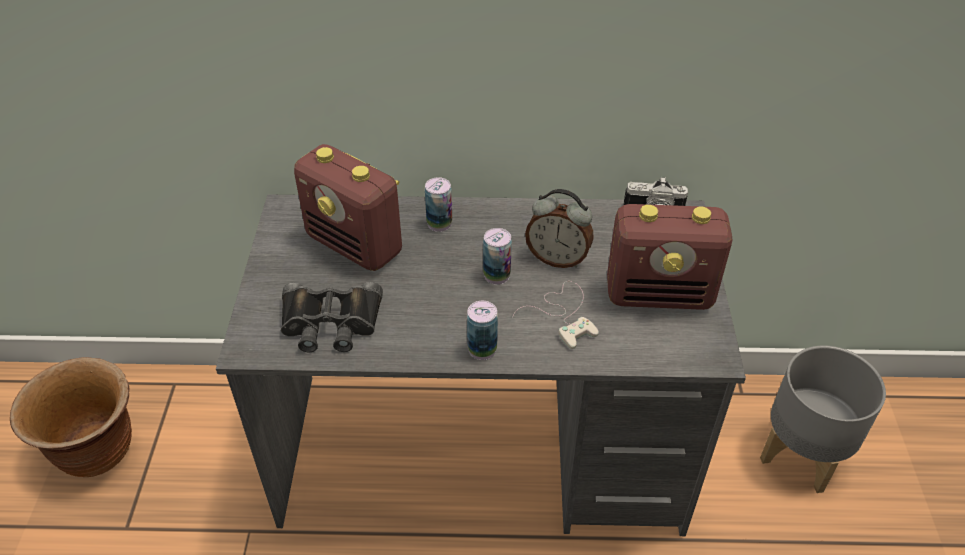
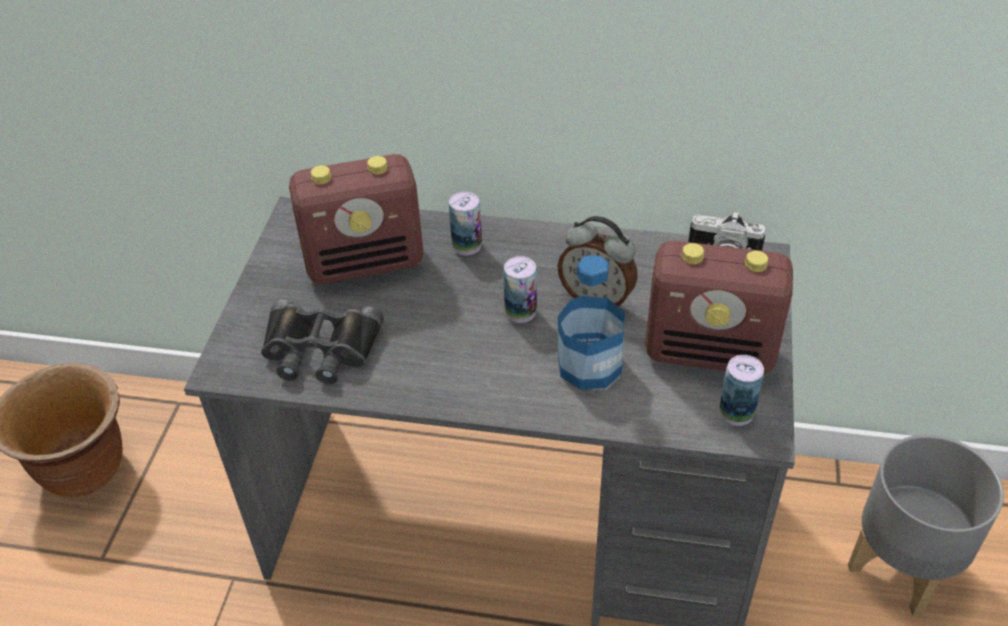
camera: 10 degrees right, 0 degrees up
(355, 245) = (366, 263): radio -> radio turned 60 degrees counterclockwise
(482, 349) = (485, 397): can -> can (736, 412)
(563, 314) = (589, 365): white game controller -> bottle

